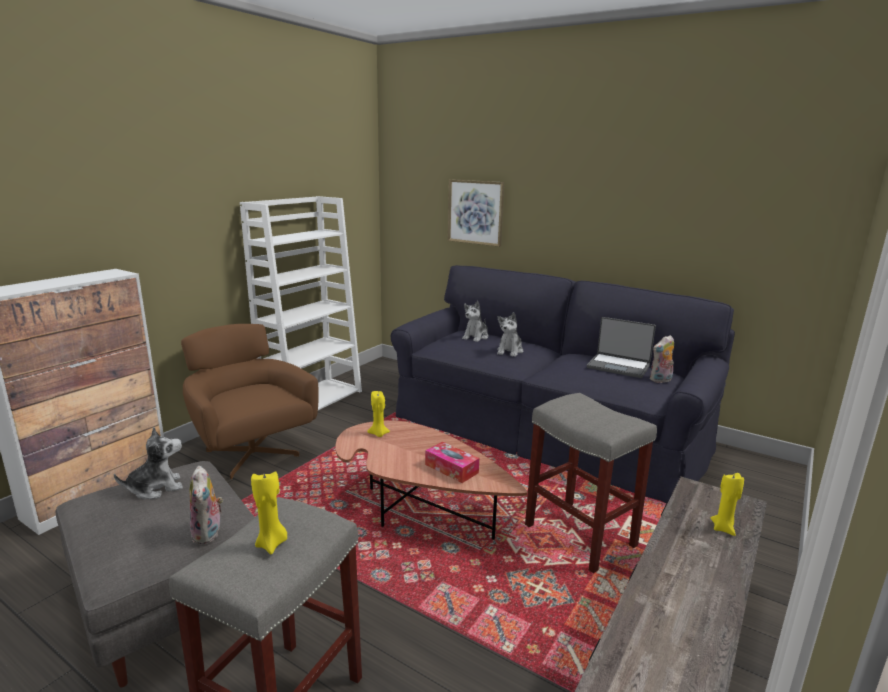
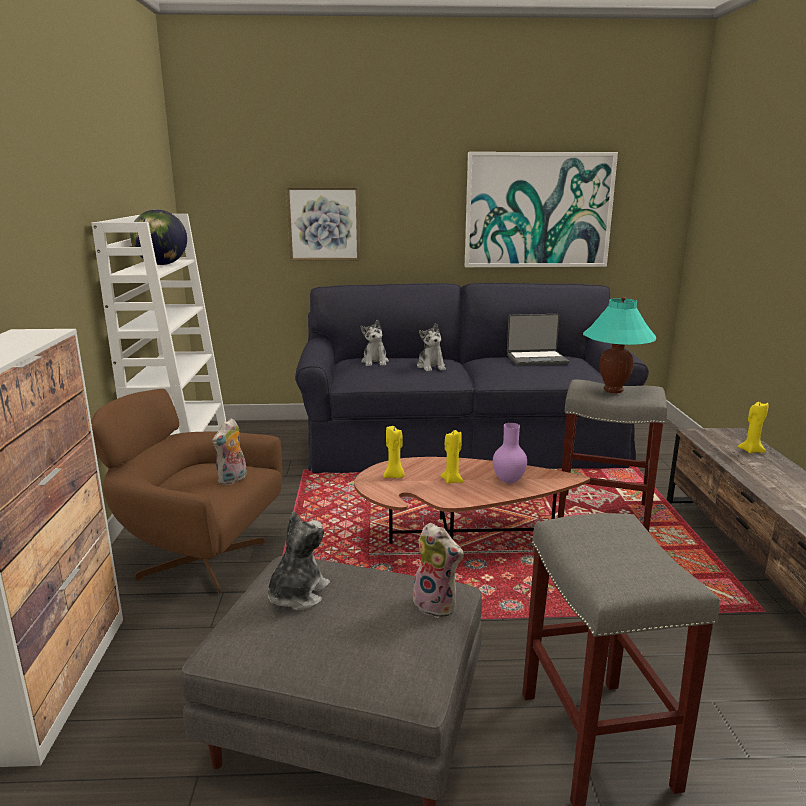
camera: 35 degrees left, 0 degrees up
(272, 544) = (621, 550): yellow candle -> yellow candle (452, 480)
(308, 235) = (162, 264): none -> globe
(451, 469) = (508, 481): tissue box -> purple vase
(588, 413) = (613, 390): none -> turquoise table lamp
(660, 380) = (579, 363): plush toy -> plush toy (233, 480)
(670, 215) = (538, 210): none -> picture

